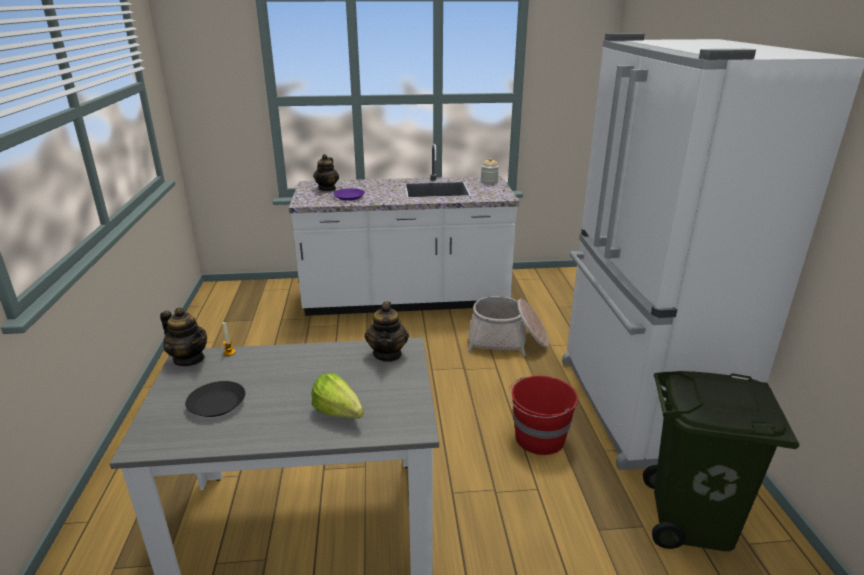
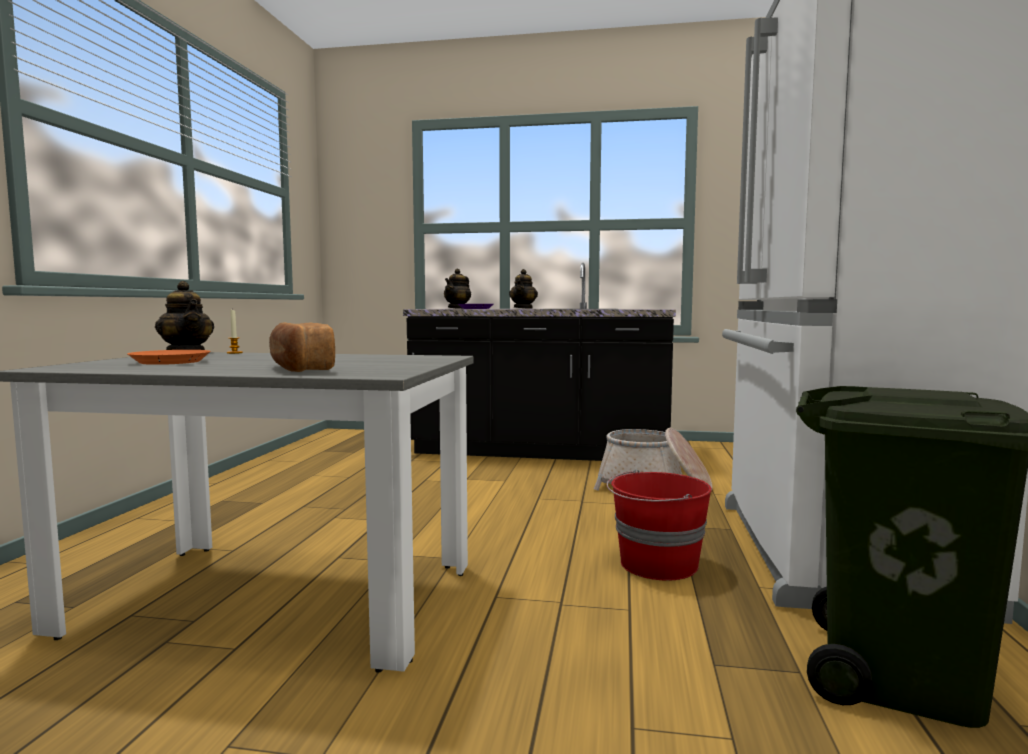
camera: 15 degrees right, 20 degrees down
(216, 403) = (169, 362): black plate -> orange plate
(340, 416) = (300, 368): lettuce -> bread
(388, 354) = (415, 357): teapot -> teapot (523, 308)
(406, 300) = (540, 451): white counter -> black counter
(489, 181) = (649, 308): jar -> none

